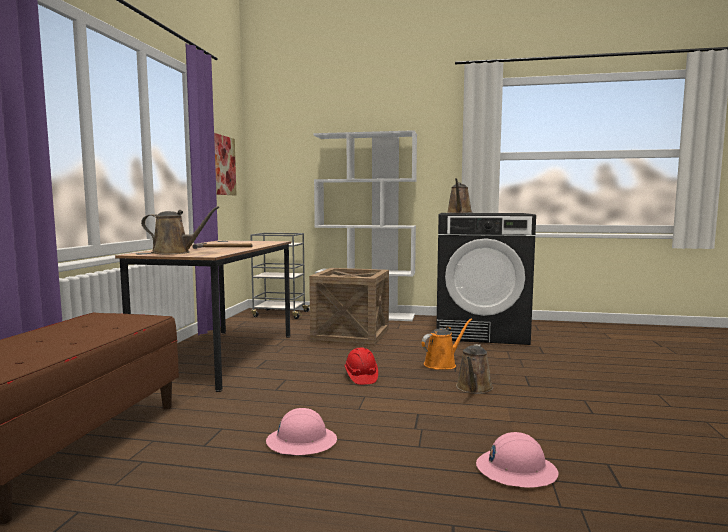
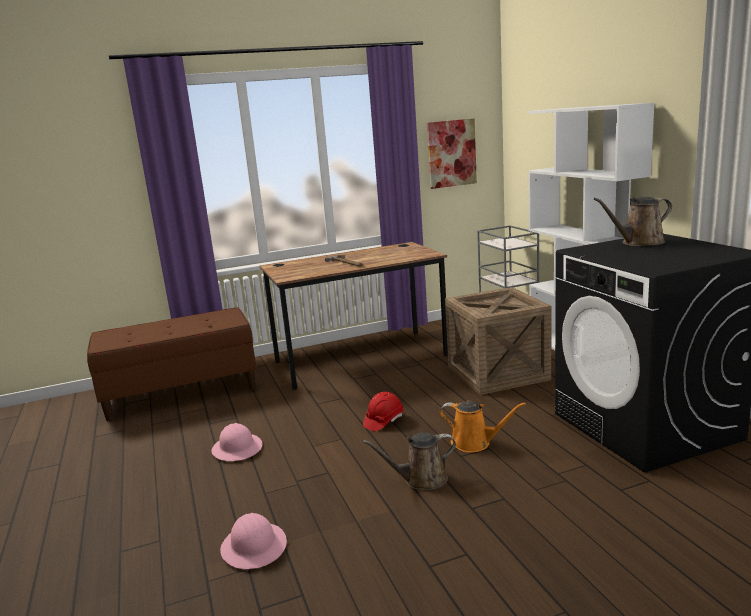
camera: 60 degrees right, 10 degrees up
(175, 252) = (289, 268): brown watering can -> none

